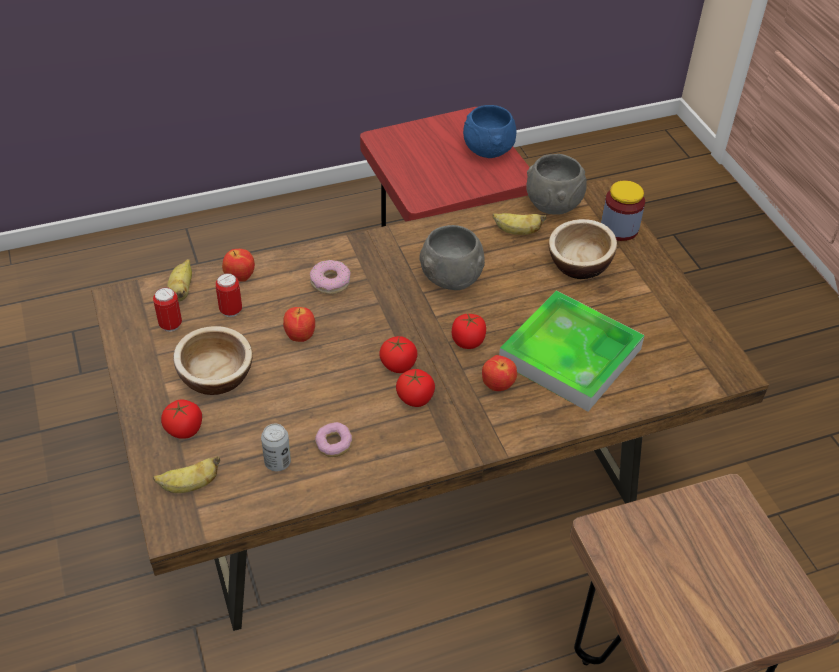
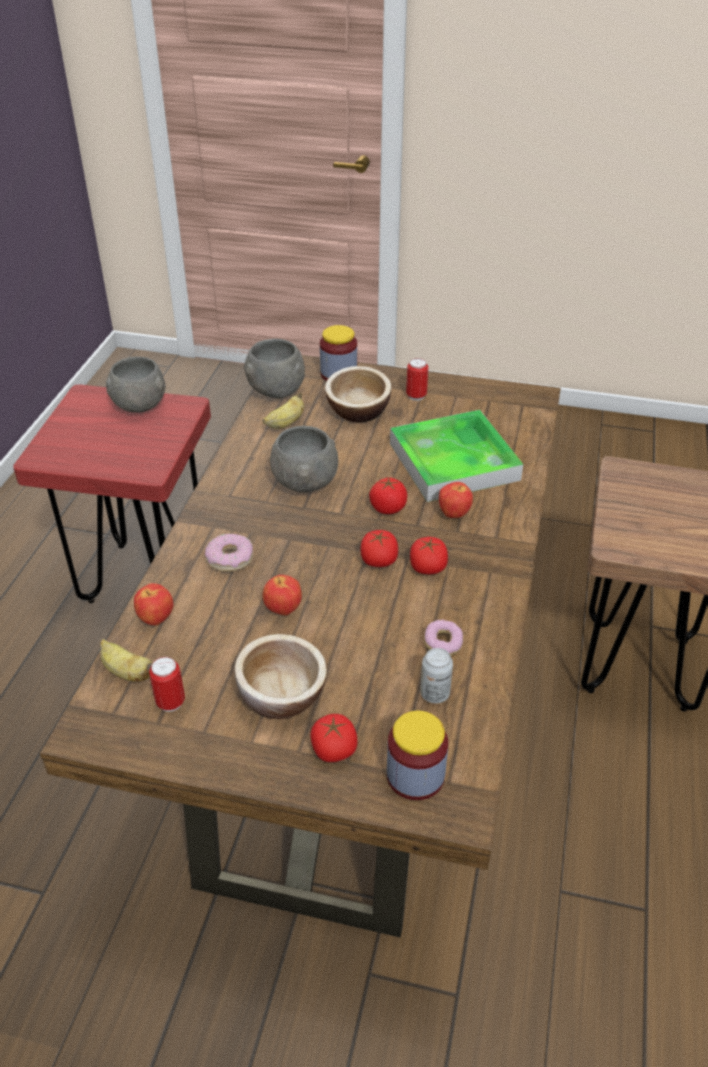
camera: 55 degrees left, 5 degrees down
(190, 485) = (415, 775): banana -> jar
(231, 310) = (197, 645): can -> can (416, 396)
(488, 153) = (141, 407): blue bowl -> grey bowl

